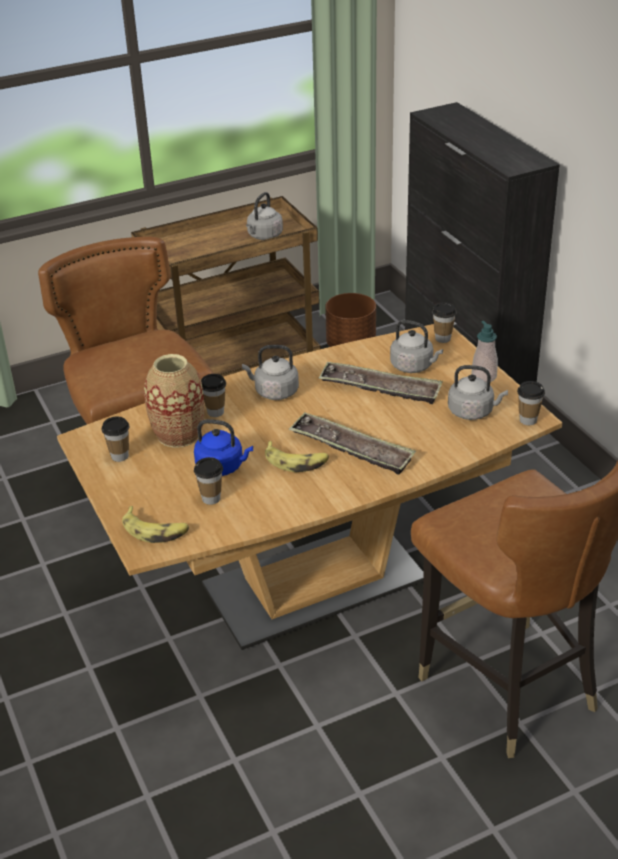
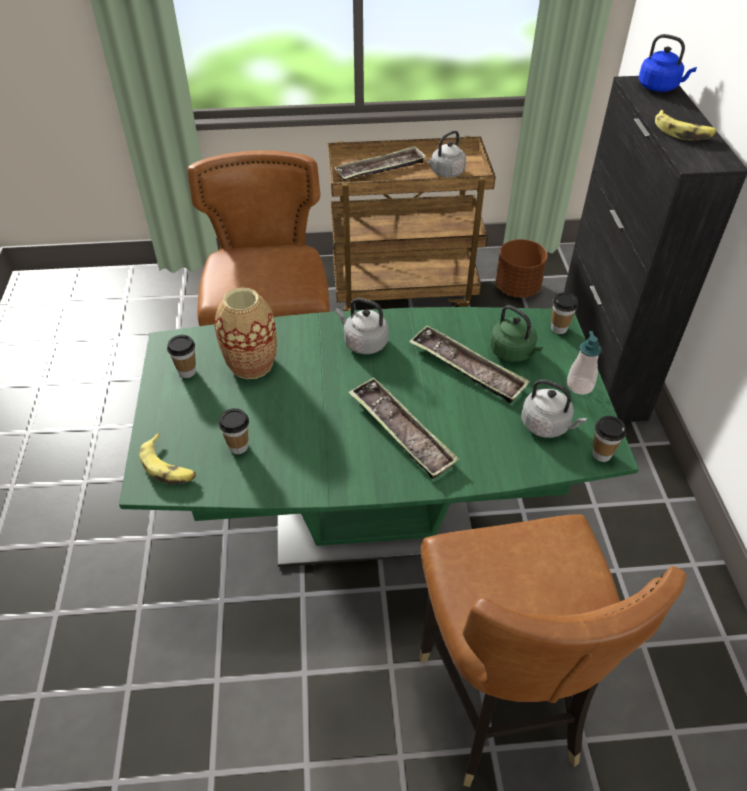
camera: 20 degrees right, 10 degrees up
(196, 246) = (380, 169): none -> tray
(215, 412) = (298, 349): cup -> none
(222, 467) = (269, 413): blue kettle -> blue kettle (660, 87)
(296, 461) = (340, 430): banana -> banana (682, 132)
(314, 583) = (373, 519): brown dining table -> green dining table
(414, 366) = (513, 353): grey kettle -> green kettle

